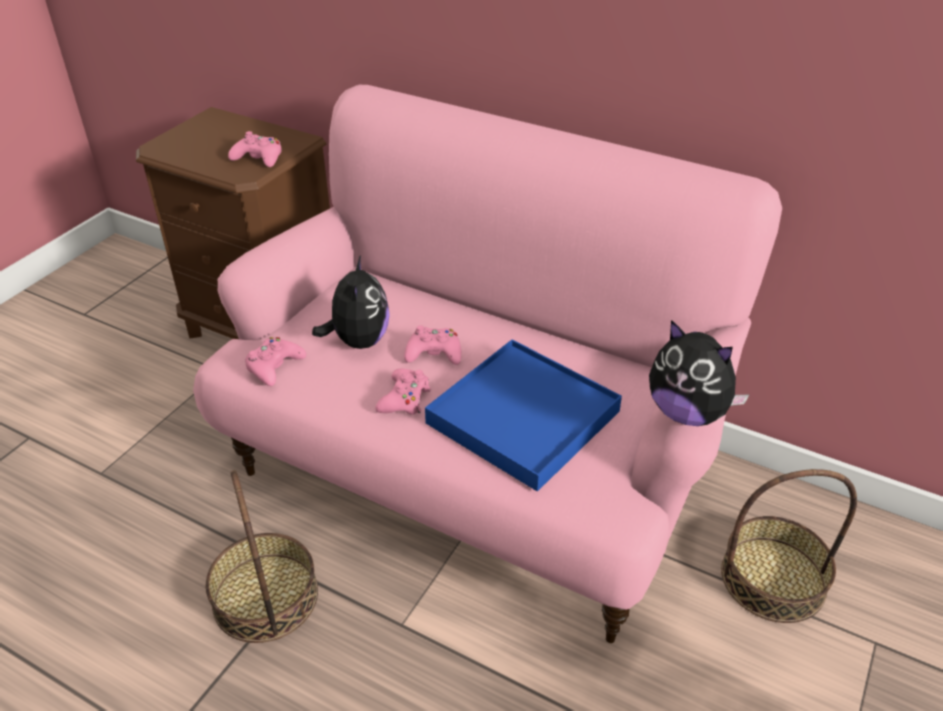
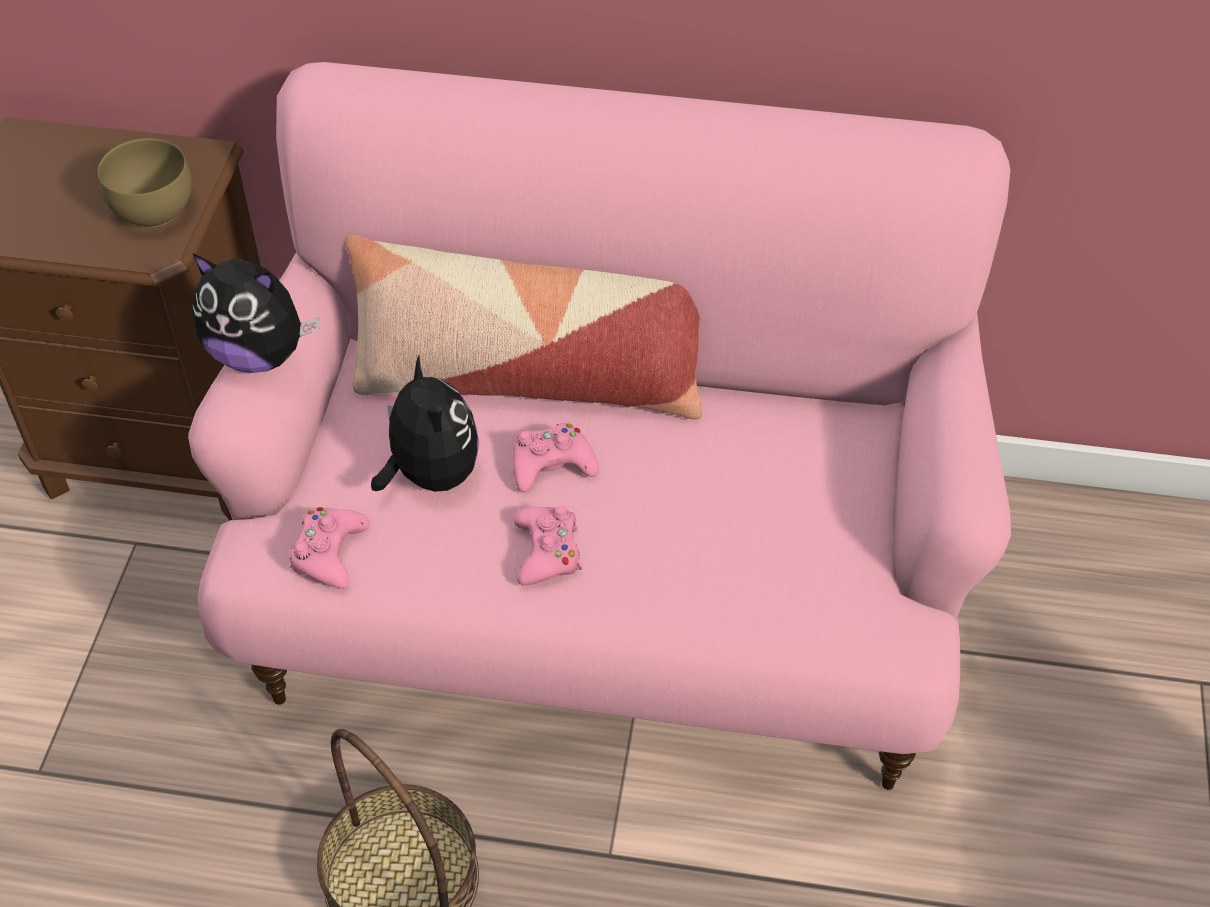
camera: 20 degrees left, 10 degrees up
(259, 158) = (157, 210): pink game controller -> brown bowl
(446, 305) = (528, 377): none -> pillow
(523, 417) = (724, 534): blue tray -> none
(687, 412) = (966, 487): plush toy -> plush toy (259, 354)
(773, 578) = (1056, 634): basket -> none

